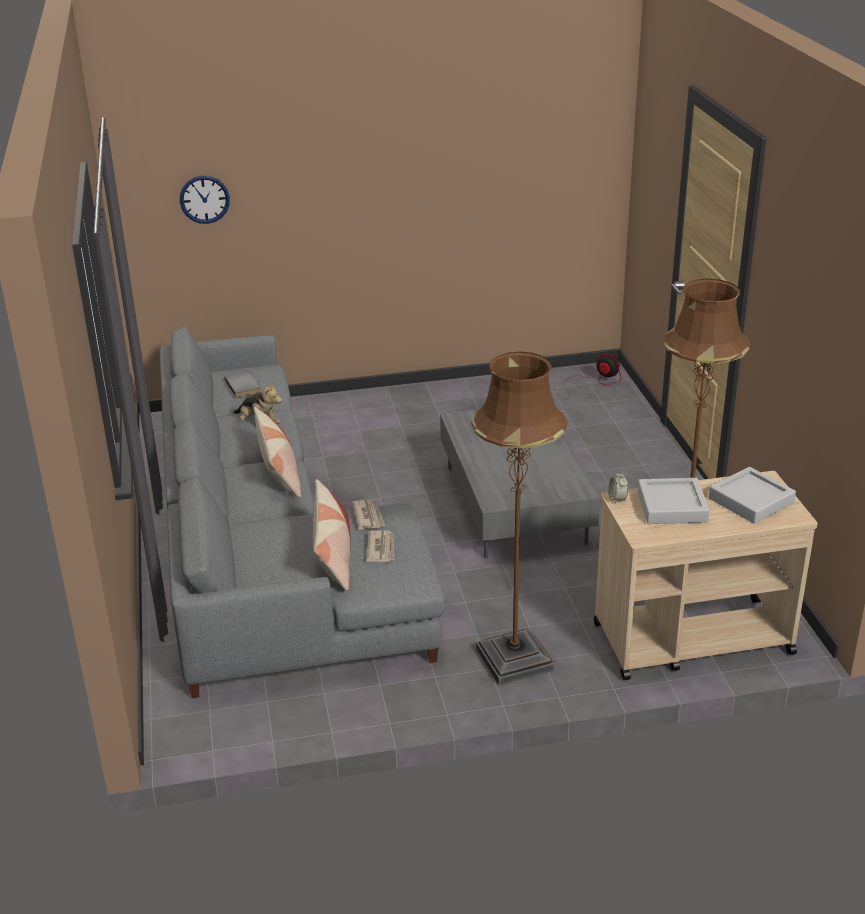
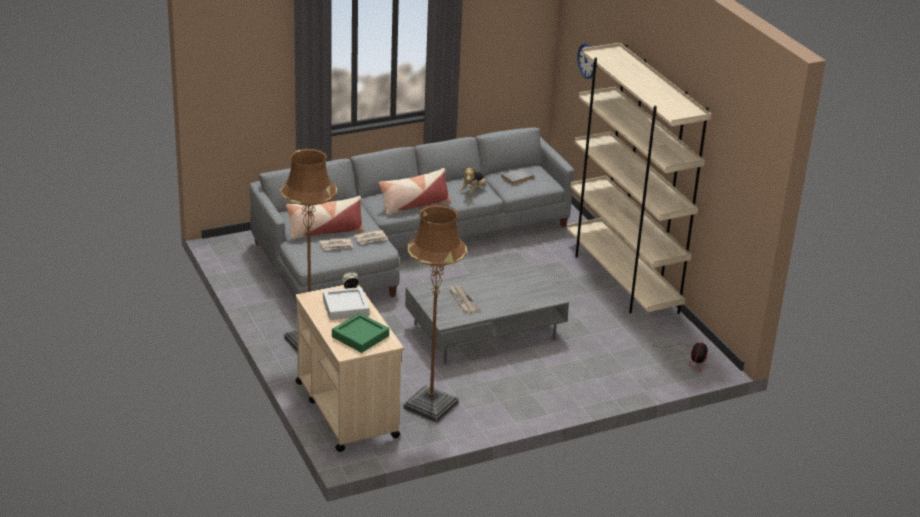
camera: 75 degrees right, 0 degrees up
(419, 397) = (622, 280): none -> beige bookcase
(528, 471) = (463, 300): none -> newspaper
(751, 500) = (360, 336): grey tray -> green tray

